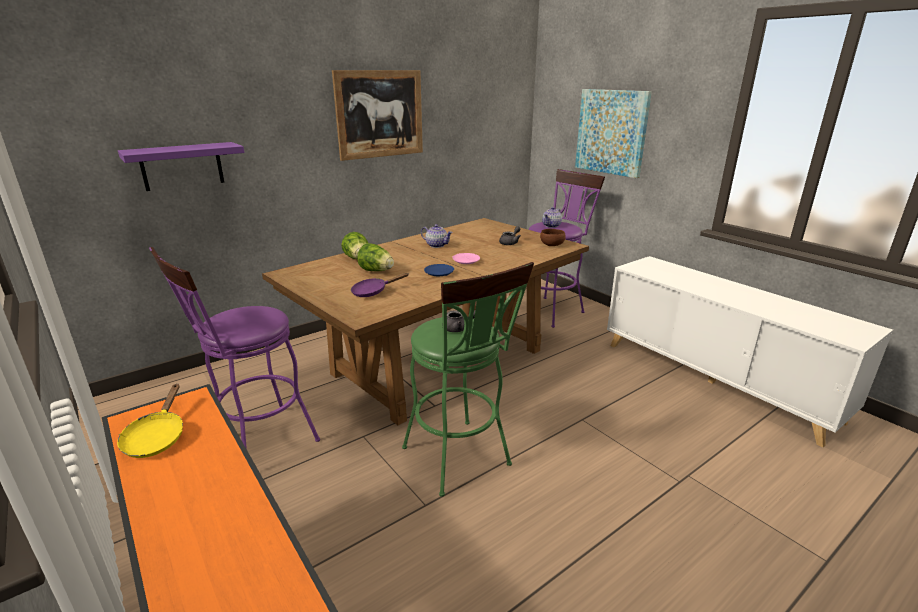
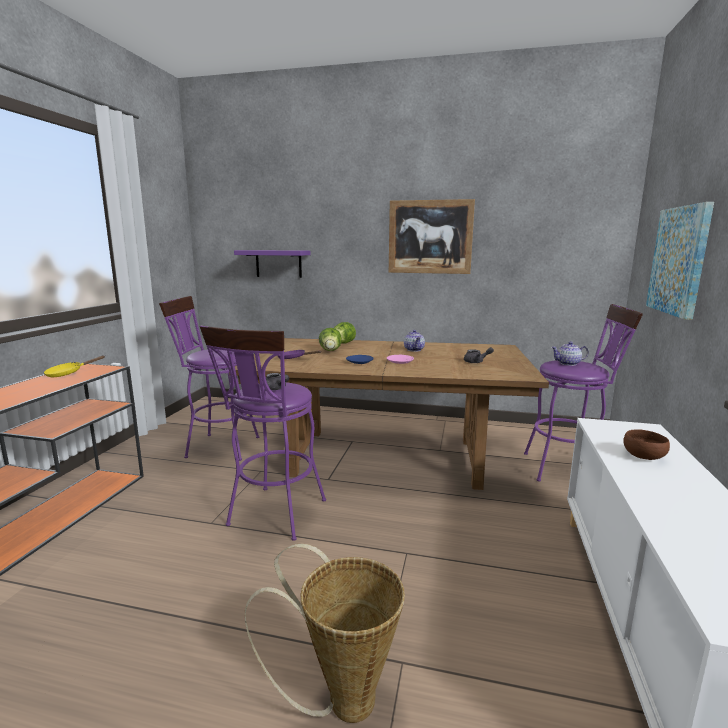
camera: 50 degrees right, 10 degrees down
(461, 461) = (274, 516): green stool -> purple stool
(551, 245) = (510, 372): brown bowl -> brown bowl (643, 456)
(704, 516) = (341, 699): none -> basket

